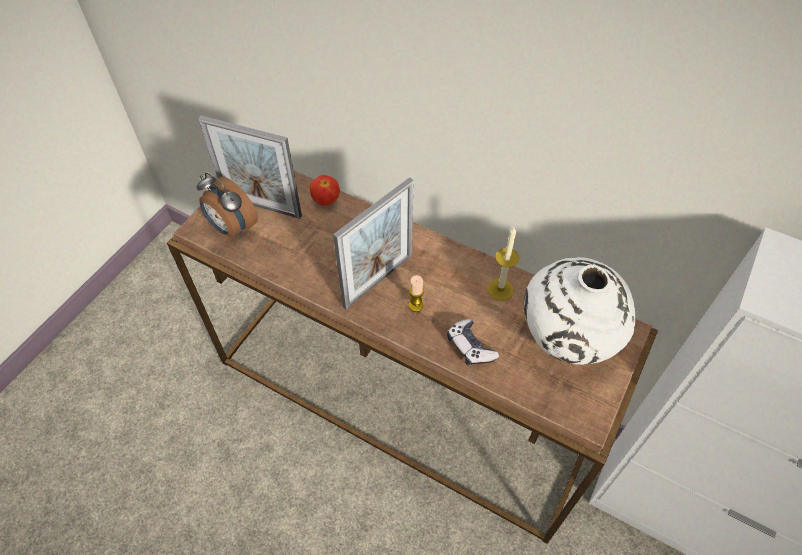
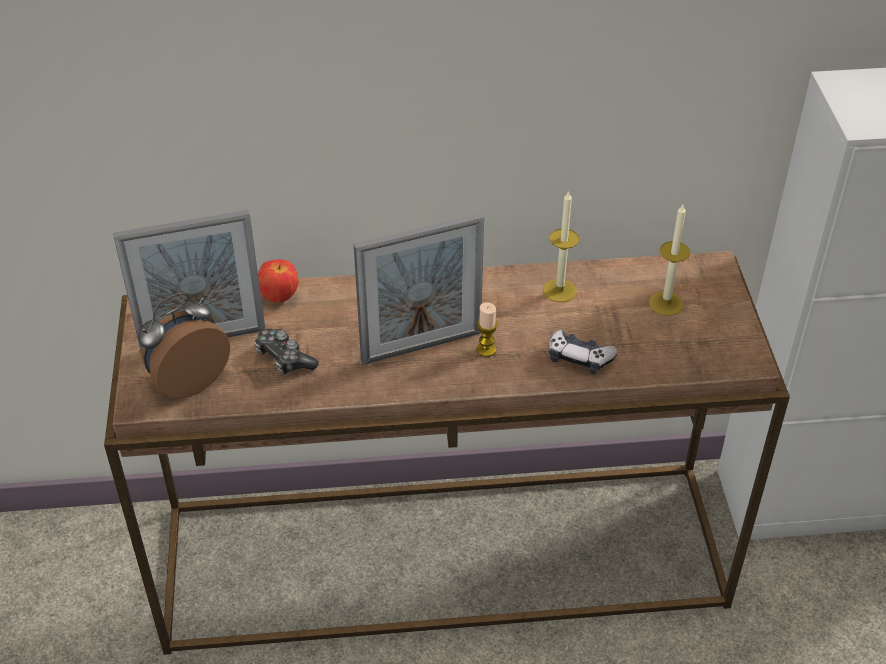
camera: 35 degrees left, 10 degrees down
(232, 228) = (188, 380): alarm clock -> alarm clock turned 135 degrees clockwise
(294, 243) = (284, 358): none -> game controller
(378, 280) = (421, 347): picture frame -> picture frame turned 60 degrees clockwise
(566, 340) = (666, 303): white vase -> candle

